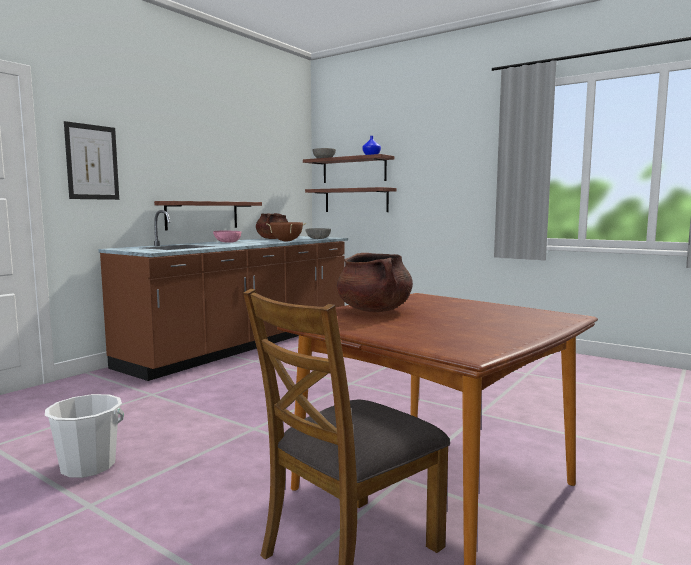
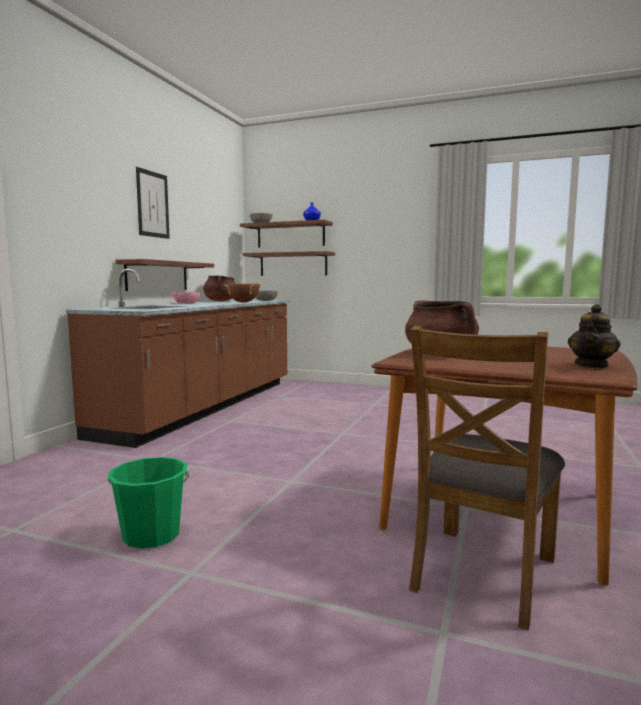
camera: 15 degrees left, 0 degrees up
(88, 466) = (152, 535): white bucket -> green bucket
(92, 162) = (57, 214): picture -> picture (152, 204)
(500, 336) = (592, 365): none -> teapot

